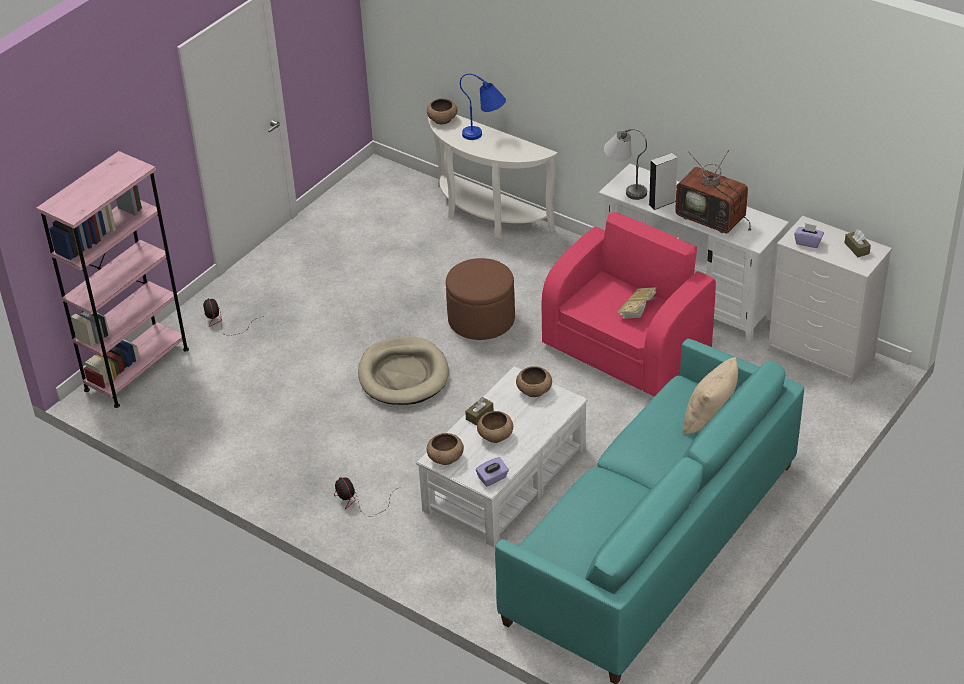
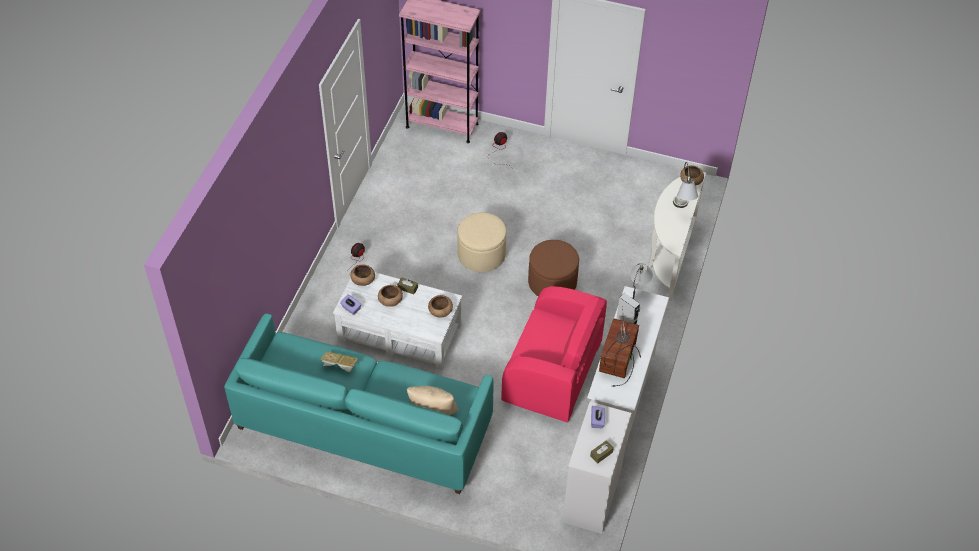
camera: 70 degrees right, 10 degrees up
(403, 375) = (481, 255): beige dog bed -> beige ottoman
(485, 135) = (682, 210): blue table lamp -> grey table lamp
(637, 310) = (547, 354): book -> book (339, 365)

